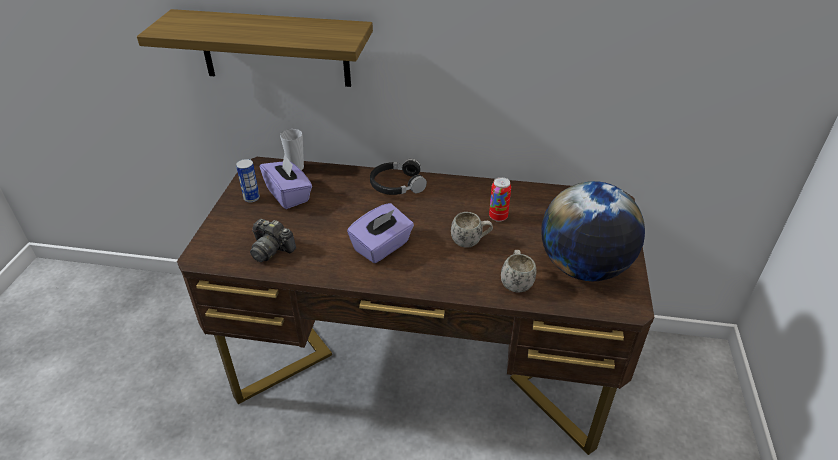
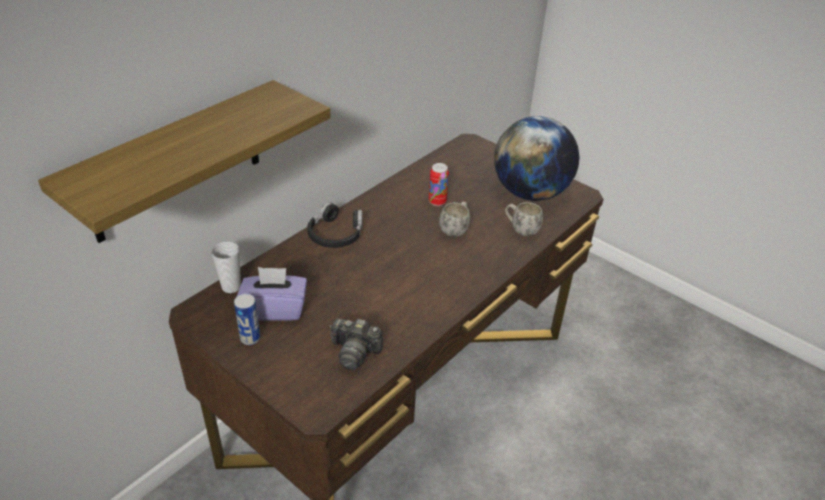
camera: 60 degrees left, 0 degrees up
(271, 249) = (354, 352): camera -> camera turned 45 degrees clockwise
(382, 247) = (417, 279): purple tissue box -> none

